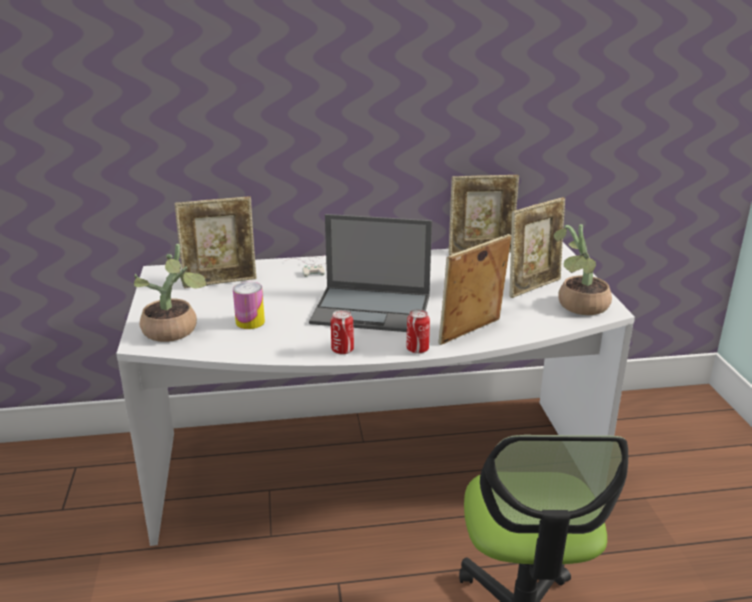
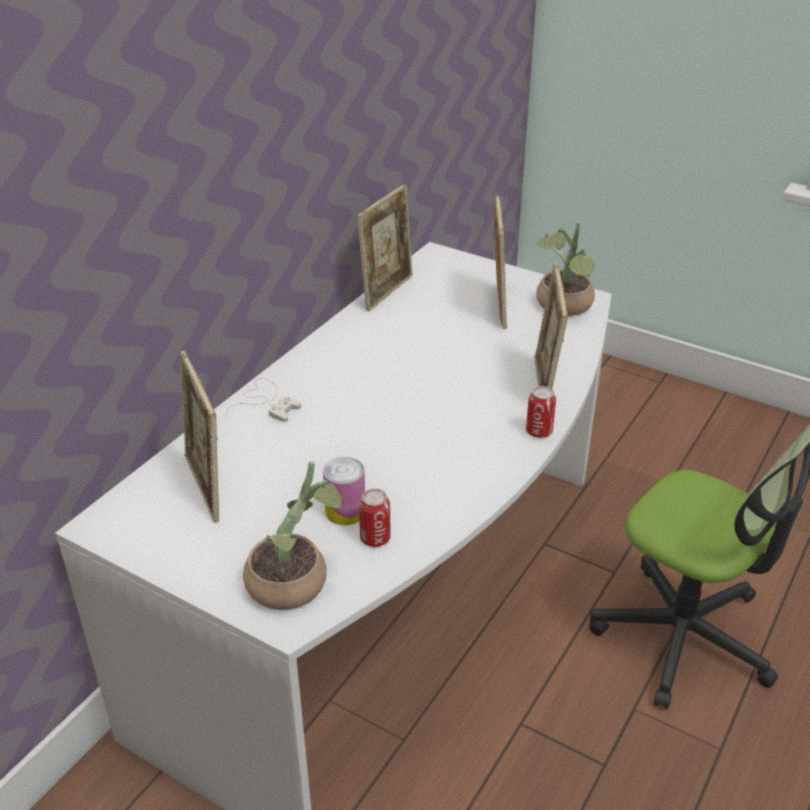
camera: 50 degrees left, 10 degrees up
(220, 282) = (207, 487): picture frame -> picture frame turned 135 degrees clockwise
(342, 350) = (487, 477): can -> can (375, 538)
(373, 309) = (424, 416): laptop -> none

